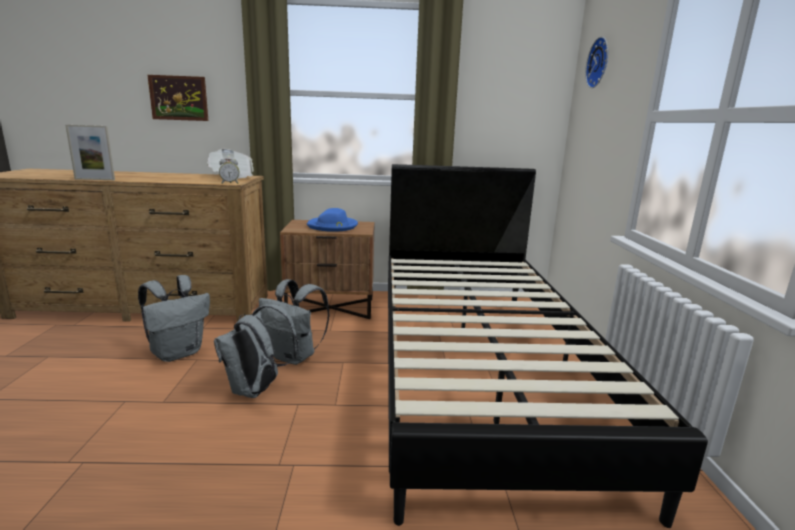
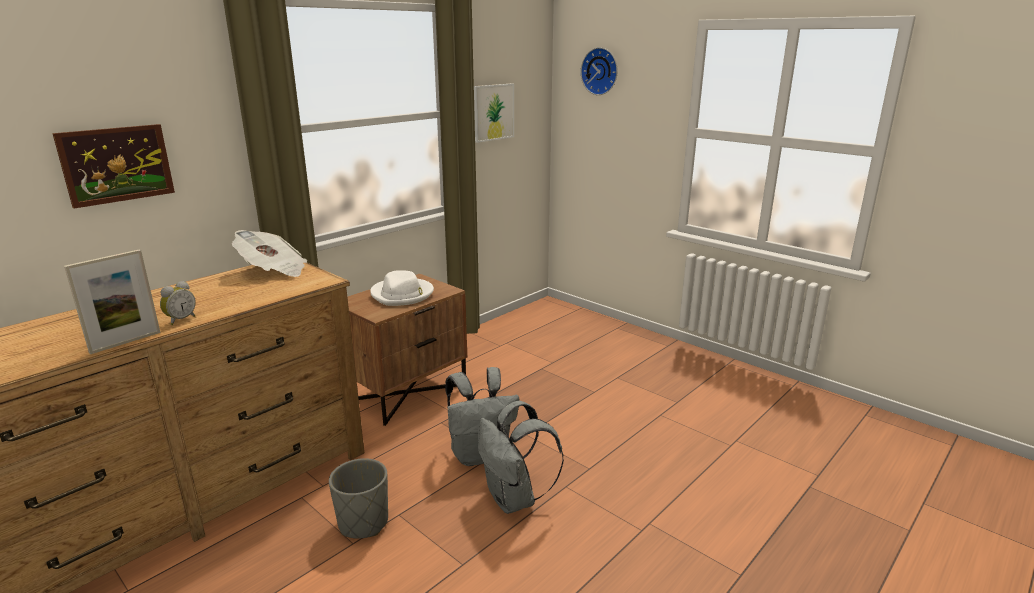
camera: 45 degrees left, 5 degrees up
(178, 353) = (363, 522): grey backpack -> grey planter
(230, 183) = (327, 282): alarm clock -> alarm clock (180, 320)
(333, 226) = (402, 294): blue hat -> white hat
(478, 370) = (619, 384): black bed -> none
(489, 103) = (493, 112): none -> picture

